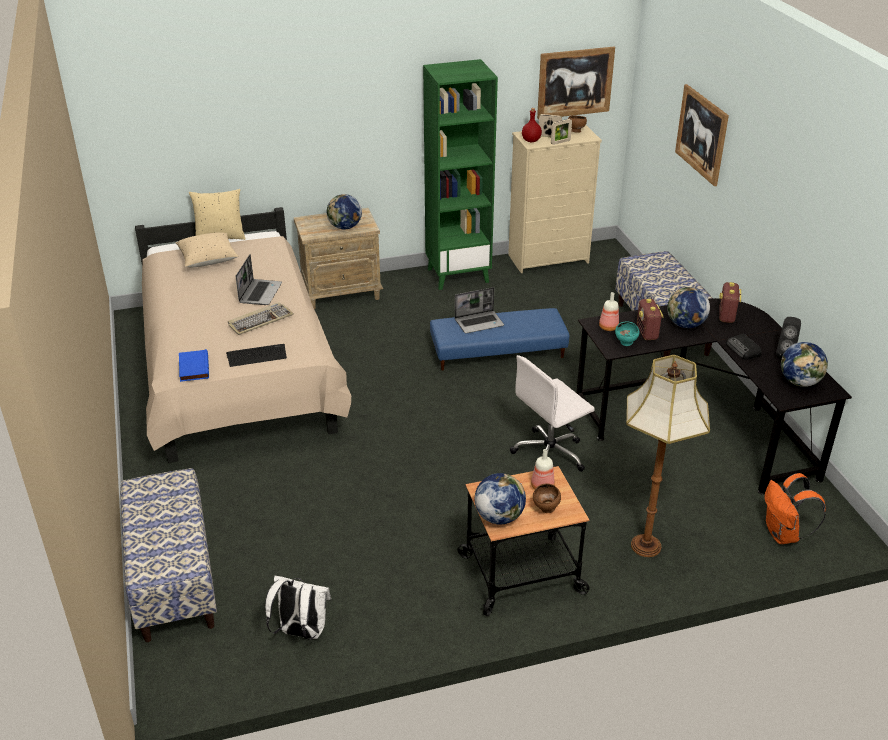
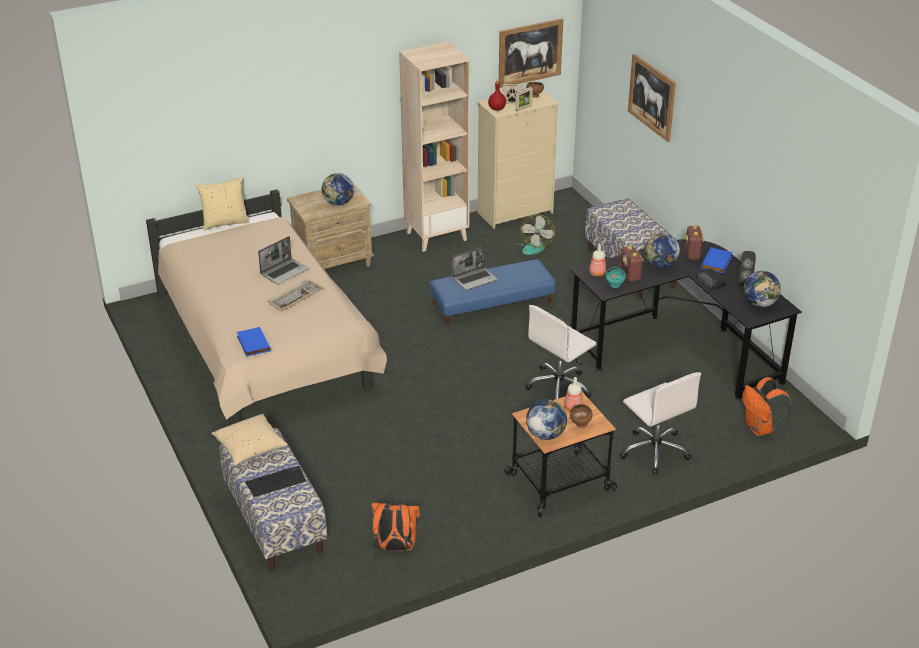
camera: 10 degrees left, 0 degrees up
(208, 259) = (223, 245): beige pillow -> beige pillow (250, 448)
(257, 356) = (304, 328): keyboard -> keyboard (276, 482)
(260, 293) = (284, 272): laptop -> laptop turned 45 degrees clockwise
(301, 632) = (395, 547): white backpack -> orange backpack
(458, 275) = (436, 236): green bookcase -> beige bookcase
(560, 295) = (534, 246): none -> fan
(646, 547) = (654, 450): floor lamp -> white office chair
(755, 328) = (717, 262): none -> blue book

